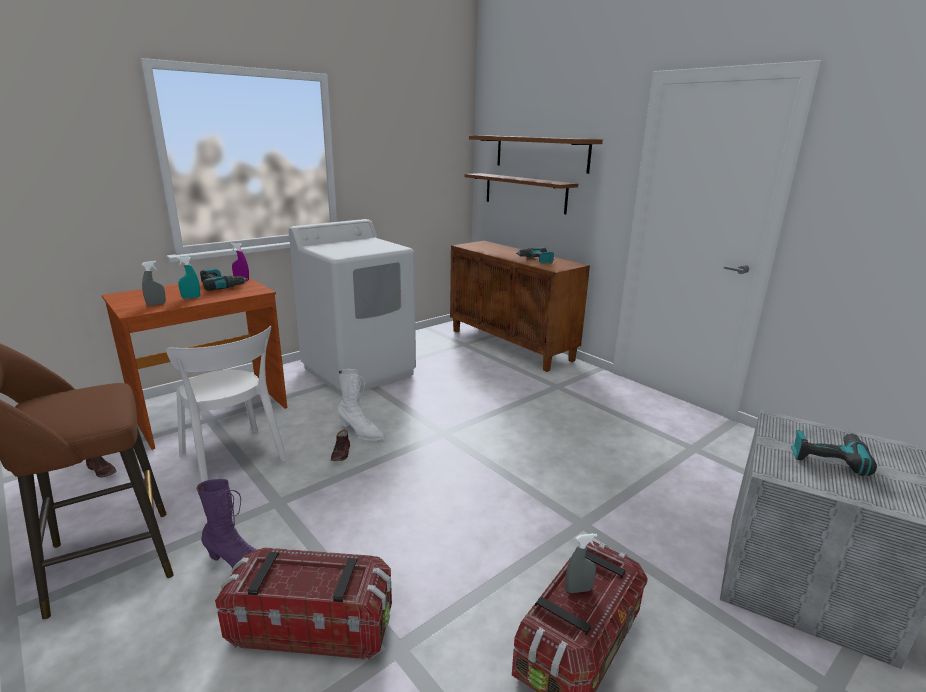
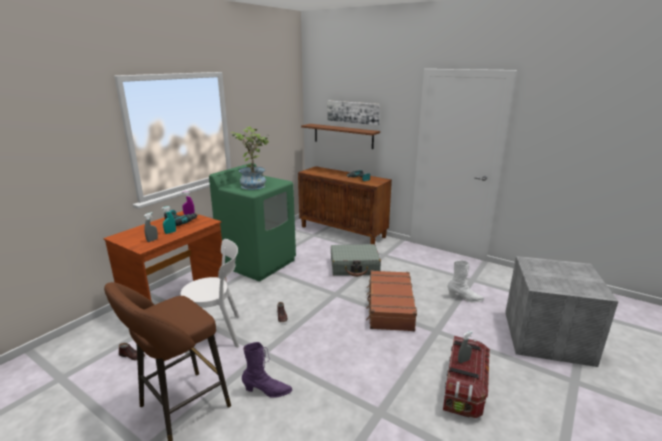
camera: 15 degrees left, 0 degrees up
(234, 460) = (217, 333): white chair -> white chair turned 45 degrees counterclockwise
(312, 625) = (328, 411): storage box -> none
(352, 247) = (254, 184): none -> potted plant
(359, 371) = (258, 262): white washing machine -> green washing machine
(360, 432) = (285, 302): white boot -> white boot (464, 298)
(499, 397) = (354, 267): none -> grey suitcase
(520, 468) = (389, 307): none -> brown suitcase
(541, 153) = (353, 112): brown shelf -> picture
(827, 457) = (555, 275): power drill -> none

